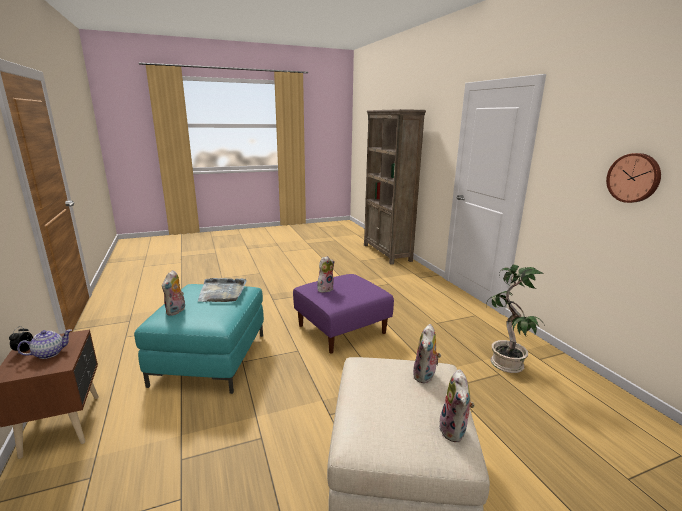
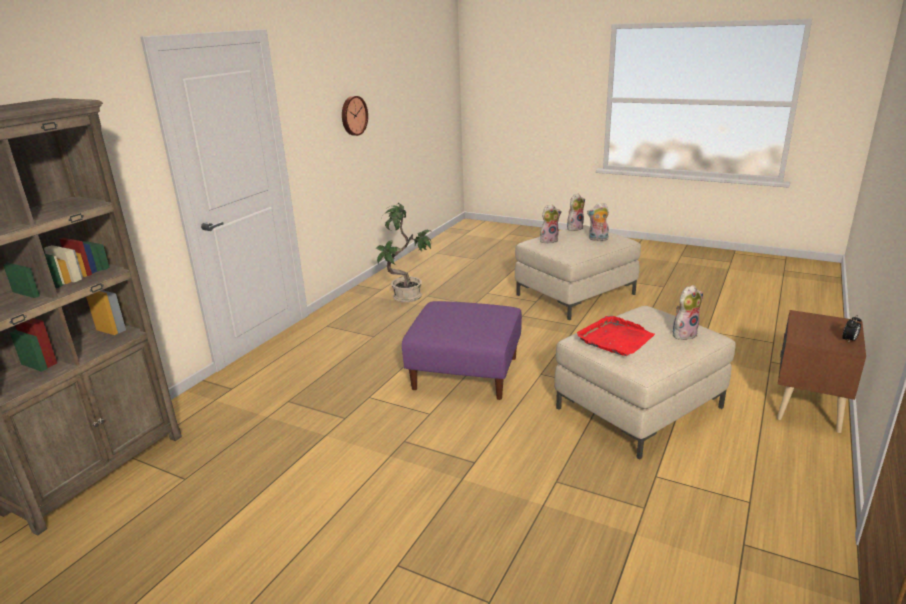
camera: 130 degrees left, 5 degrees up
(49, 353) = (819, 329): teapot -> none
(210, 358) = (639, 408): turquoise ottoman -> beige ottoman
(222, 292) = (615, 339): grey tray -> red tray
(325, 289) = (481, 326): plush toy -> plush toy (598, 239)

